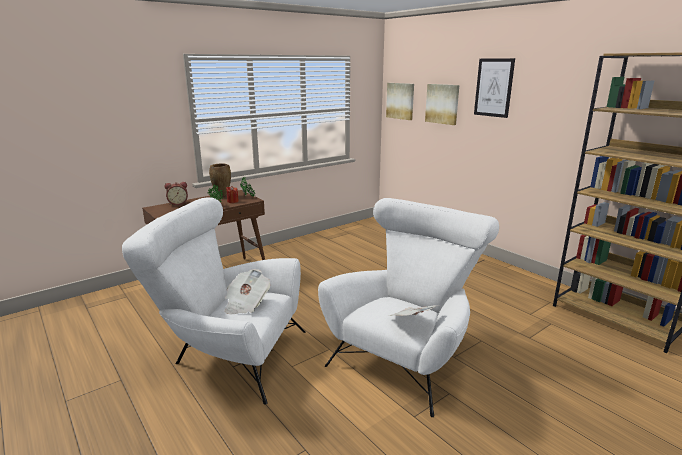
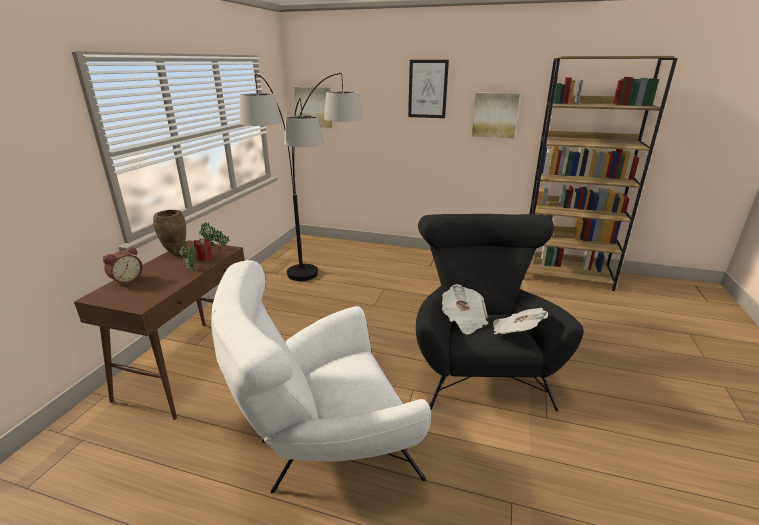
camera: 35 degrees left, 5 degrees up
(246, 303) = (348, 379): newspaper -> newspaper (463, 320)
(338, 258) = (311, 291): none -> floor lamp
(405, 354) = (478, 365): white armchair -> black armchair
(442, 104) = (369, 108): picture -> picture (495, 115)

